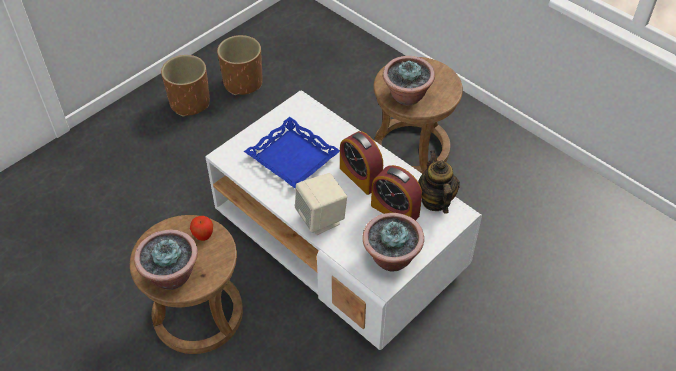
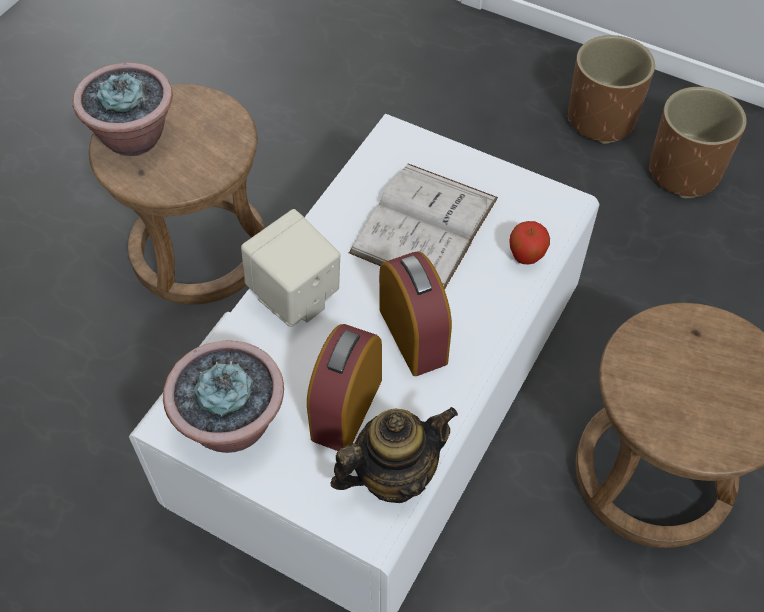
camera: 75 degrees right, 5 degrees up
(203, 236) = (215, 153): apple -> apple (526, 257)
(293, 157) = (424, 225): blue tray -> white book
(360, 176) = (413, 335): alarm clock -> alarm clock turned 120 degrees clockwise
(406, 96) = (656, 368): potted plant -> none

